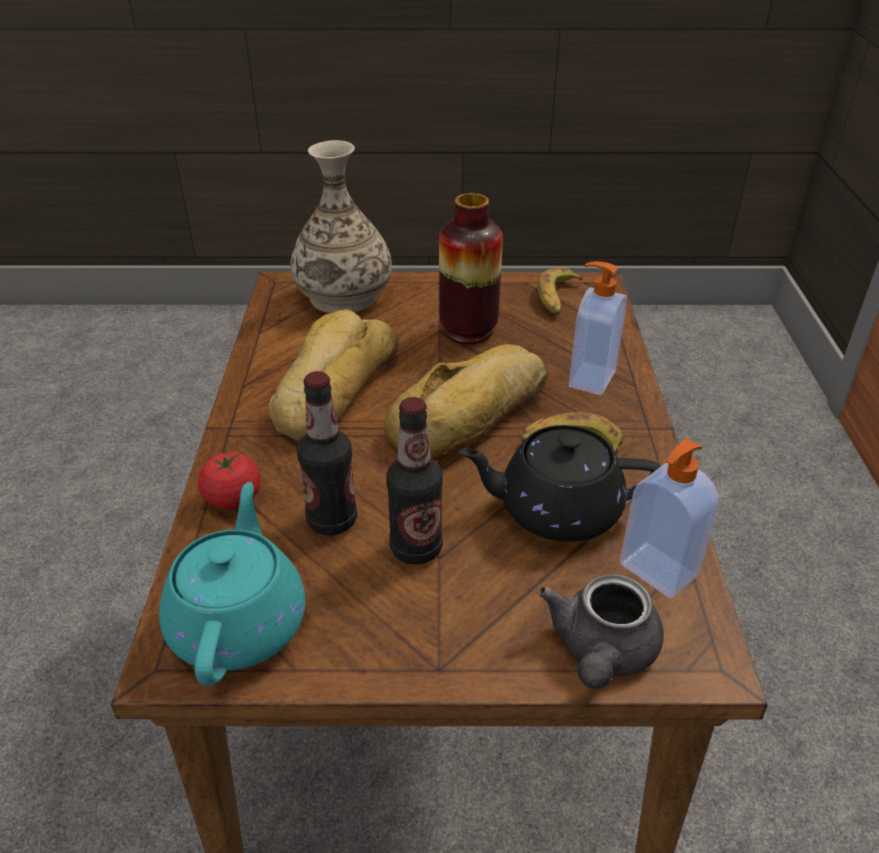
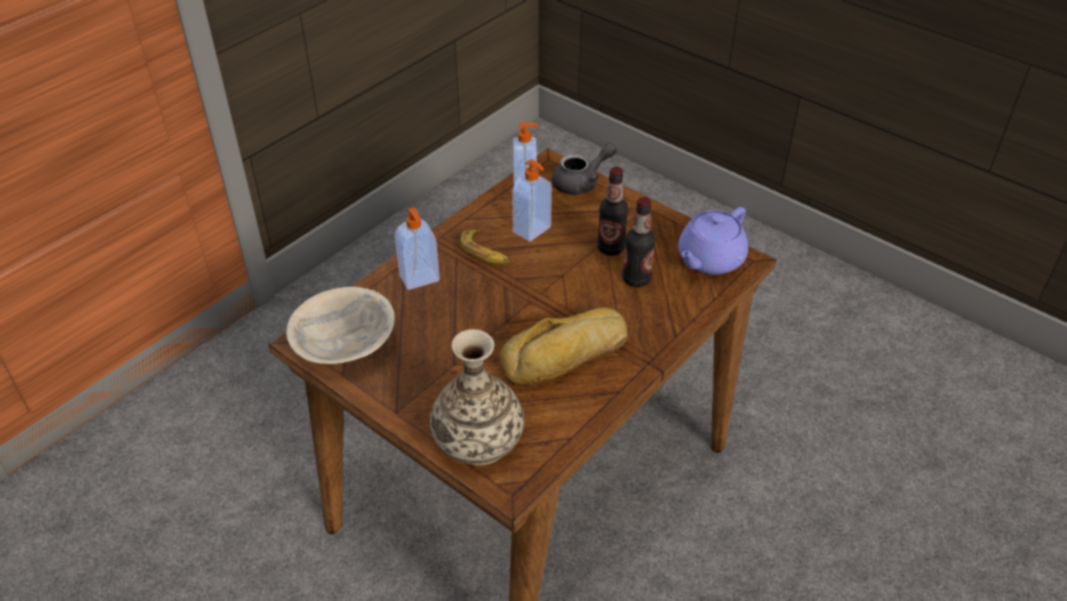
camera: 140 degrees left, 5 degrees up
(233, 499) = (676, 316): tomato -> none
(239, 622) = (709, 260): turquoise teapot -> purple teapot
(468, 331) = (437, 352): vase -> none
(473, 416) = (510, 293): bread -> none
(556, 510) = (533, 230): black teapot -> soap dispenser
(557, 298) = (345, 345): banana -> beige bowl

